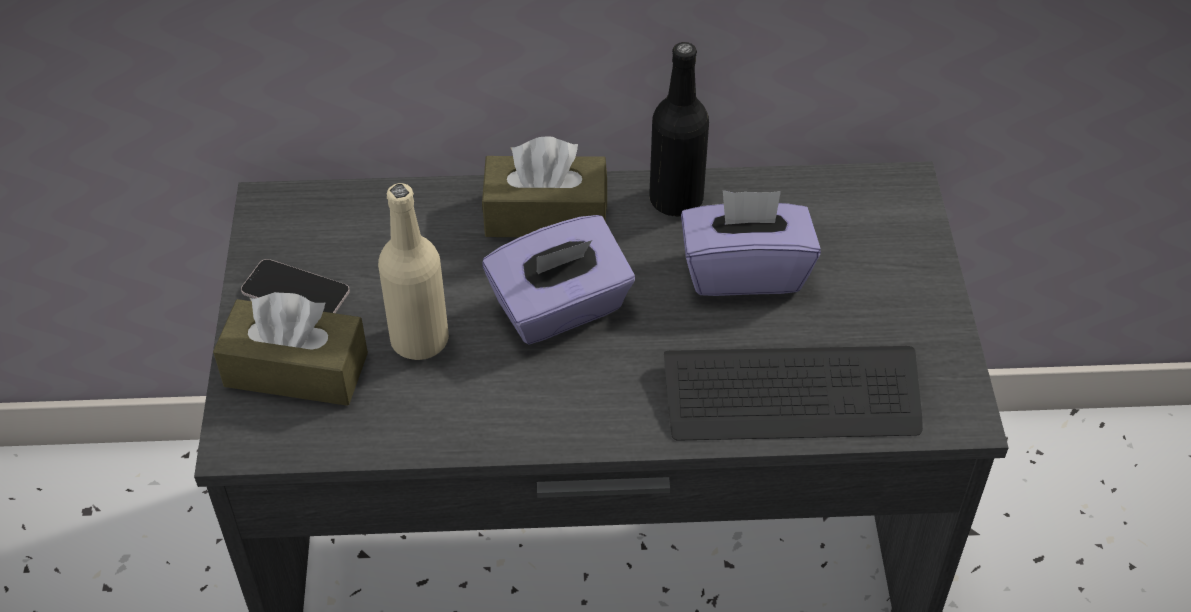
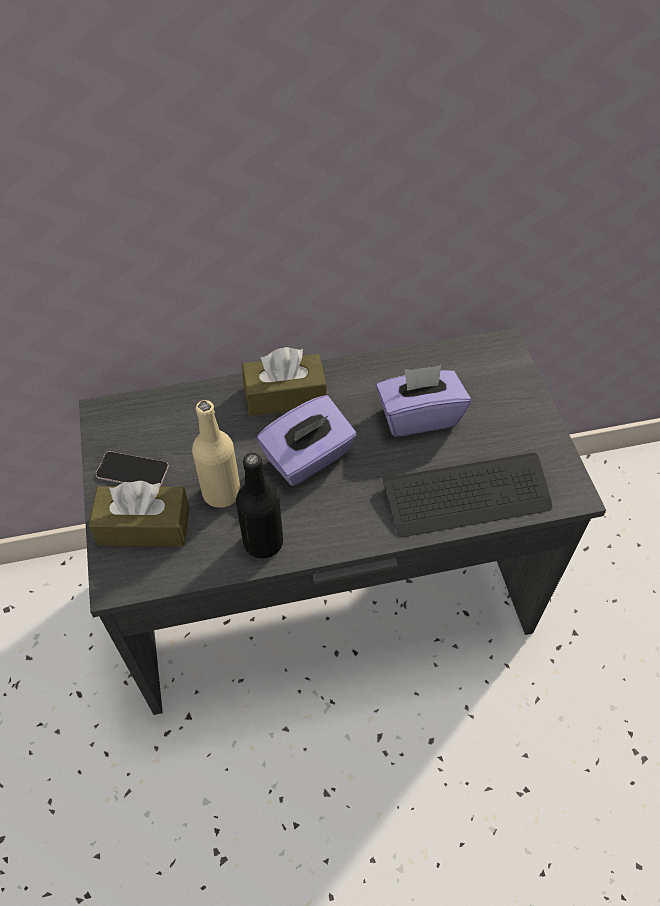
camera: 10 degrees left, 5 degrees up
(676, 199) = (365, 374): black bottle -> black bottle (263, 542)

